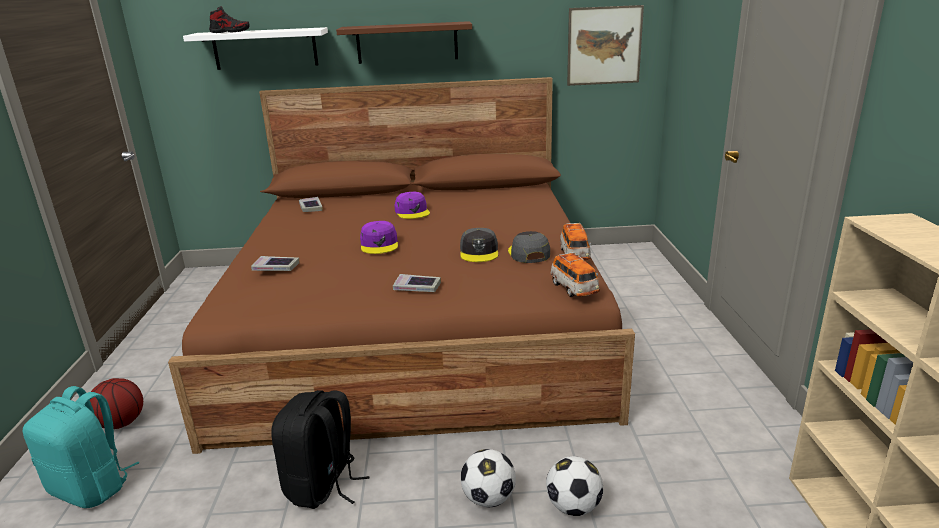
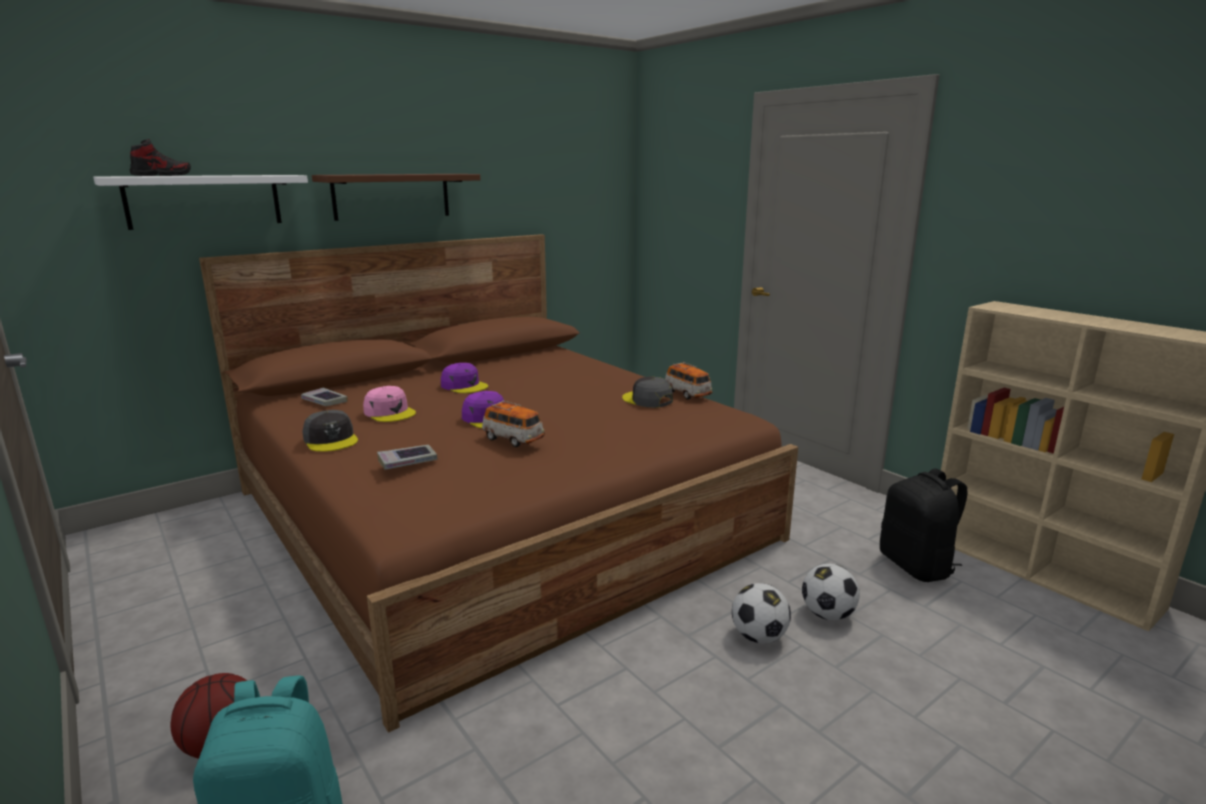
camera: 35 degrees left, 5 degrees down
(323, 485) = (594, 693): black backpack -> black backpack (917, 566)
(331, 225) = (390, 412): none -> pink cap
(417, 287) = (595, 446): book -> none
(479, 252) = (600, 407): grey cap -> grey cap (331, 440)
(574, 289) = (733, 418): toy car -> toy car (513, 439)
(604, 46) = (584, 202): picture -> none

